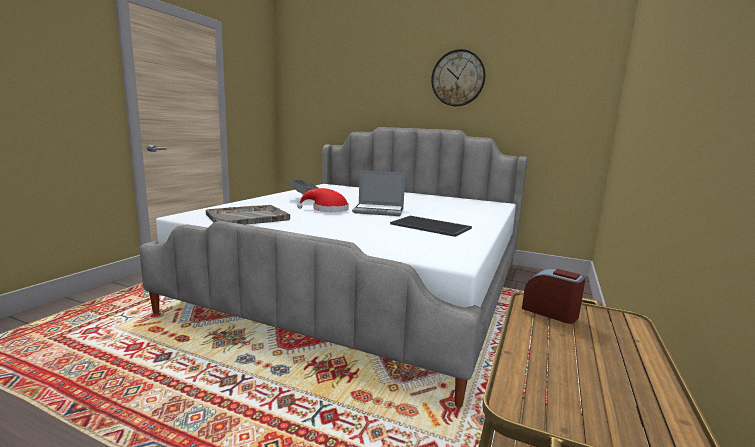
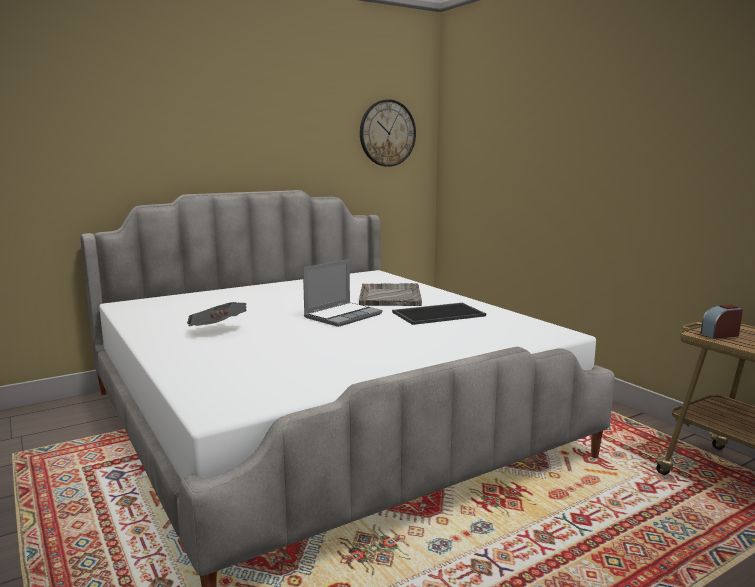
camera: 55 degrees left, 0 degrees up
(248, 217) = (287, 376): grey tray -> grey tray (390, 296)
(327, 210) = (301, 333): red hat -> none
(458, 78) = (284, 121): wall clock -> wall clock (387, 133)

